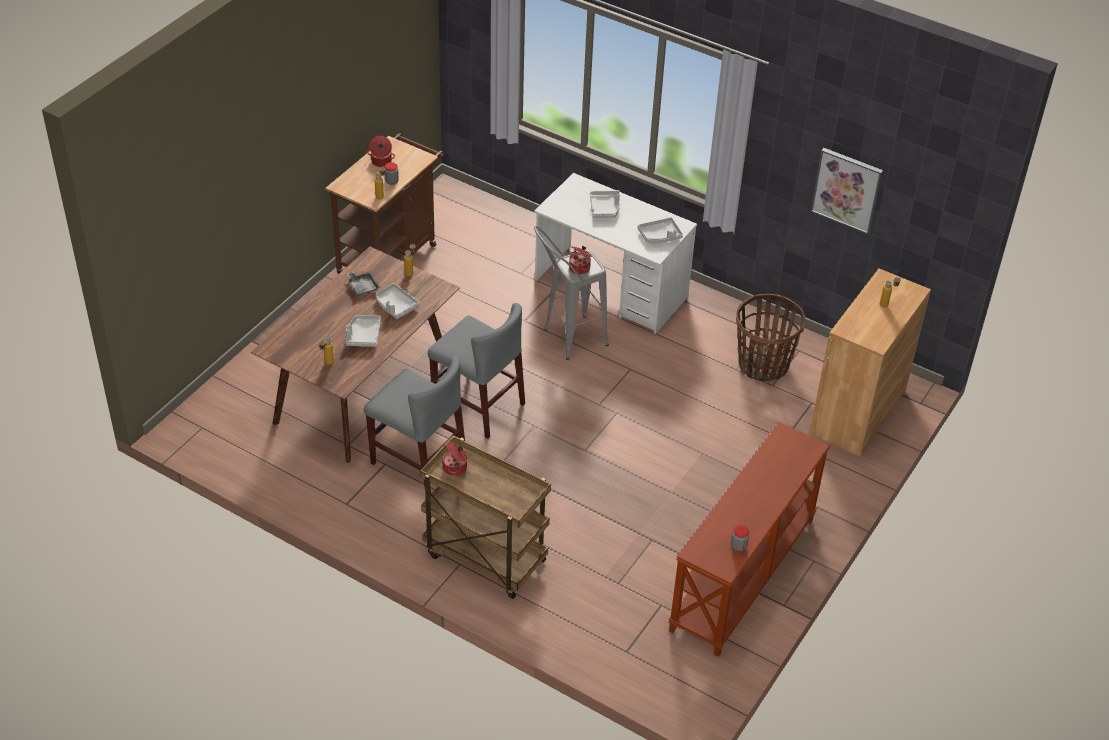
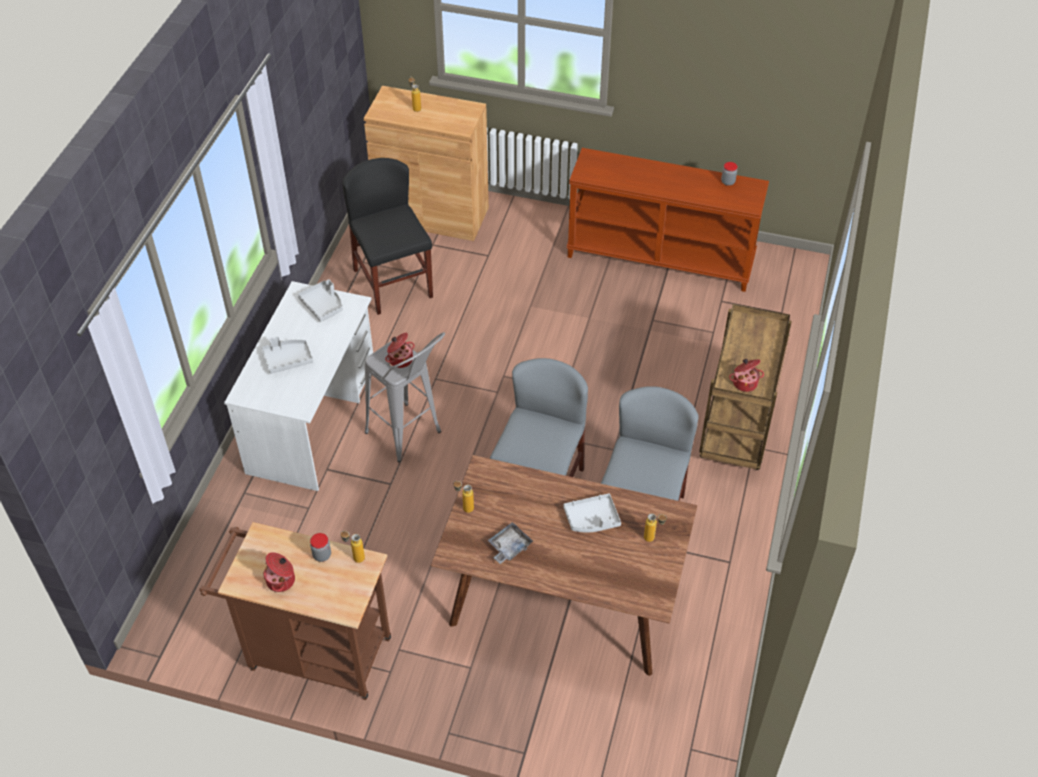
camera: 105 degrees left, 5 degrees up
(395, 306) = (529, 504): grey tray -> none
(763, 365) = (393, 283): basket -> black chair
(847, 190) = (312, 101): picture -> none

